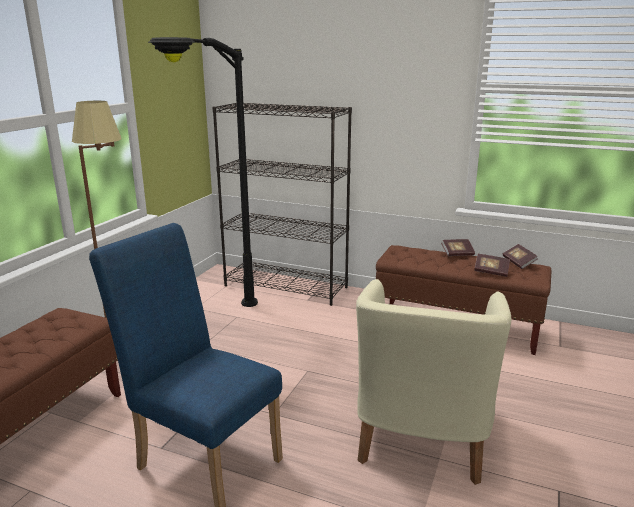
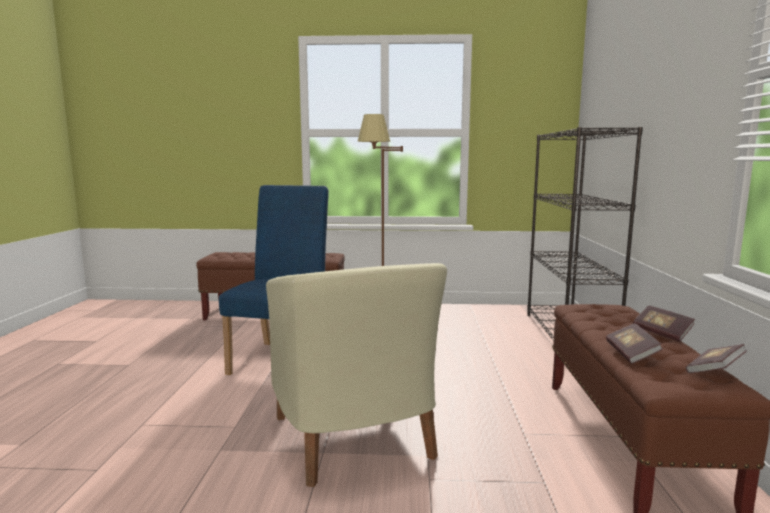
camera: 70 degrees right, 10 degrees down
(213, 324) = (456, 325): black floor lamp -> none
(421, 435) = (355, 438): beige armchair -> beige armchair turned 105 degrees counterclockwise

